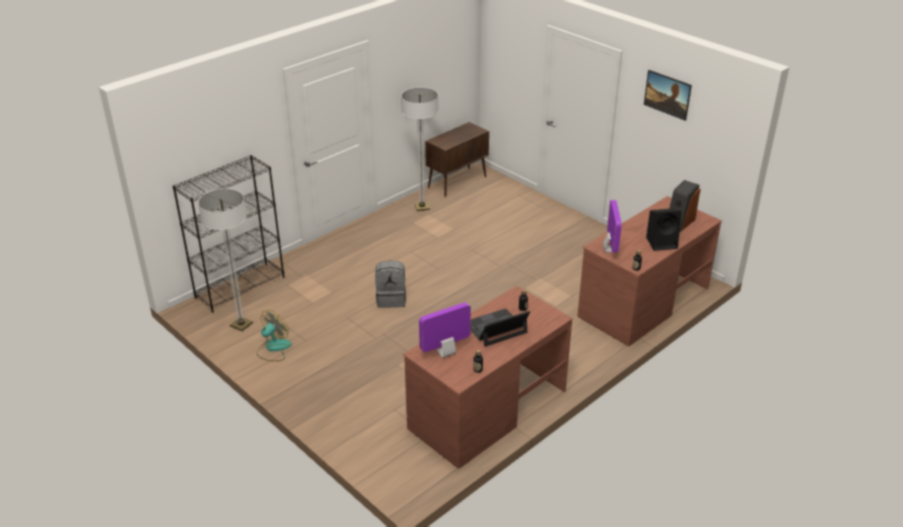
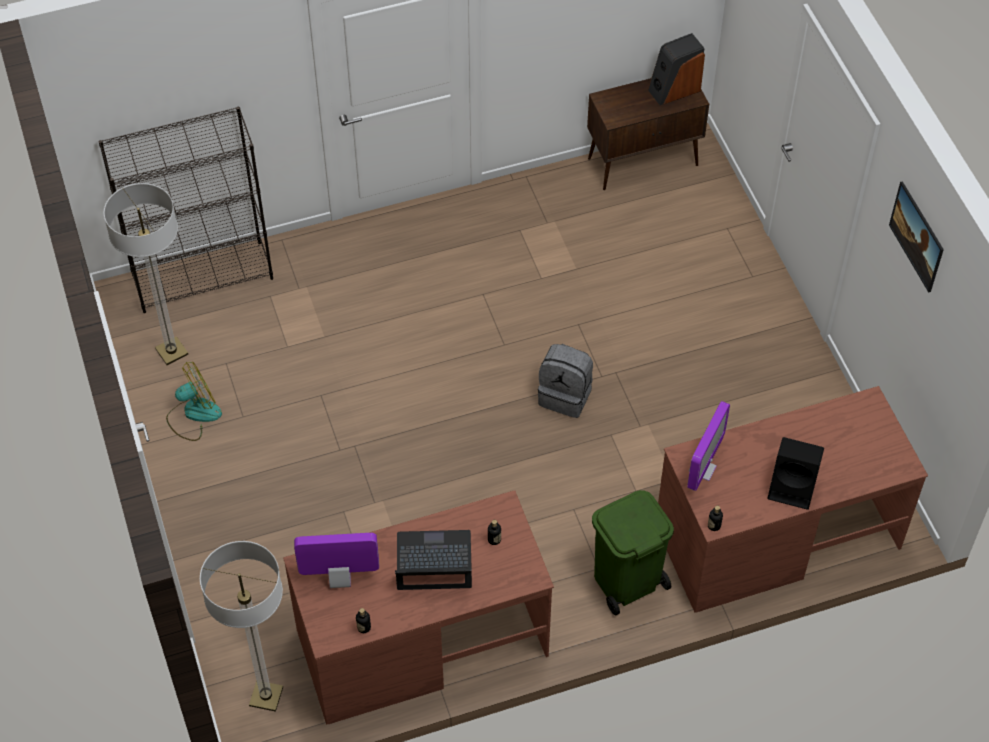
camera: 25 degrees right, 20 degrees up
(391, 299) = (402, 382): grey backpack -> grey backpack (566, 395)
(422, 207) = (554, 200): floor lamp -> floor lamp (266, 696)
(581, 345) = (626, 581): none -> green trash can
(679, 223) = (853, 454): speaker -> speaker (674, 89)

